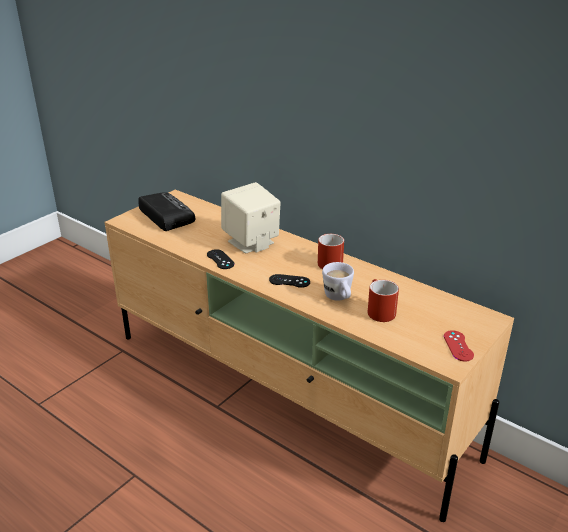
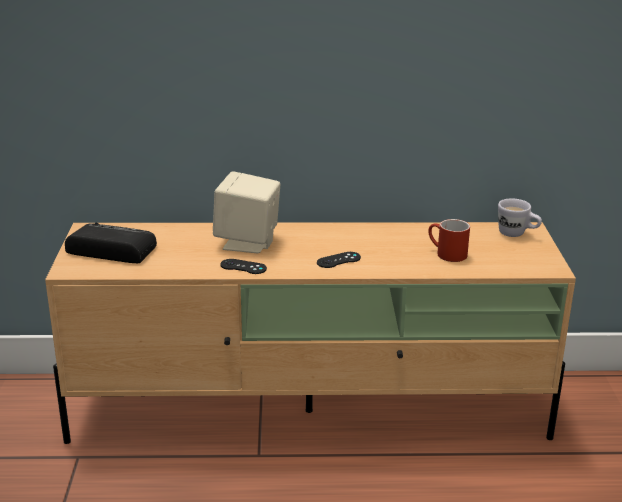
camera: 40 degrees left, 5 degrees down
(327, 262) = (344, 233): red mug -> none
(339, 298) = (401, 257): white mug -> white mug (517, 234)
(458, 346) = (538, 255): red game controller -> none

